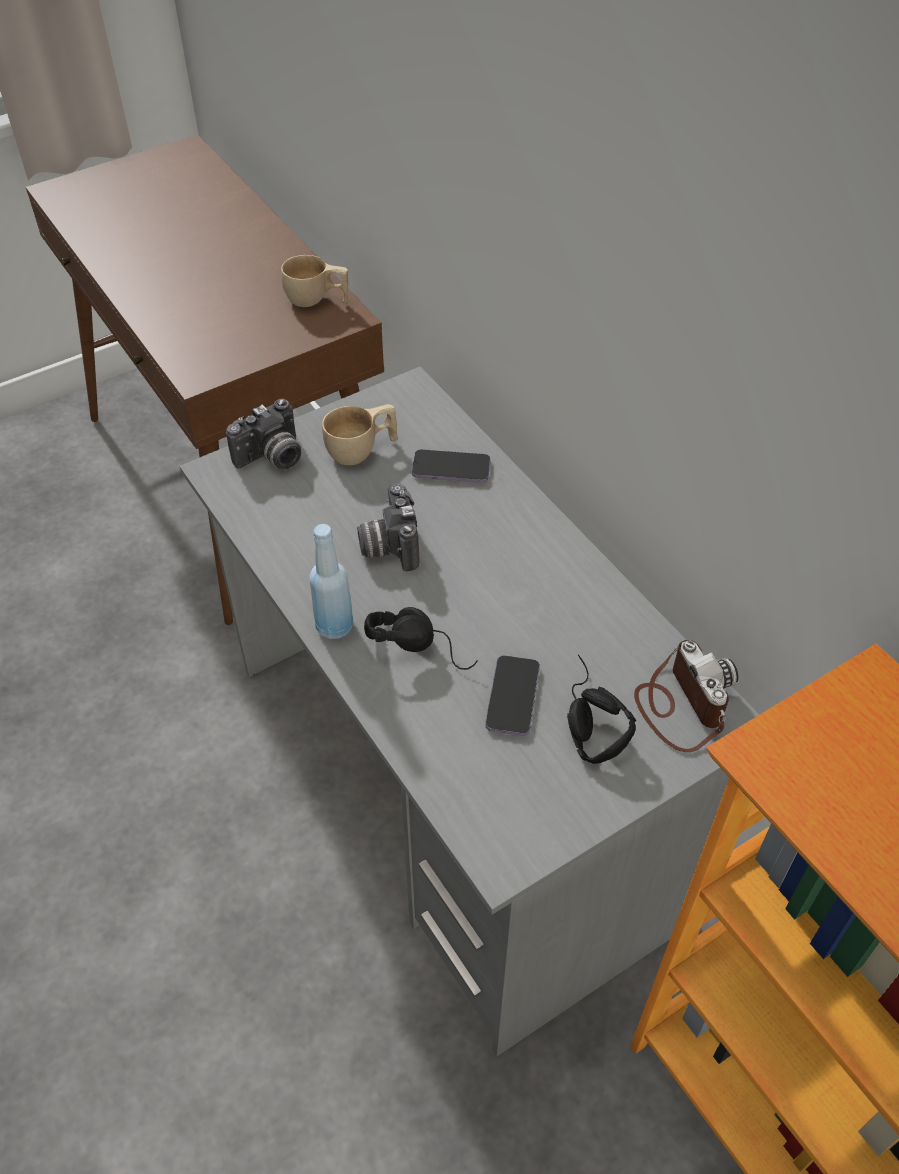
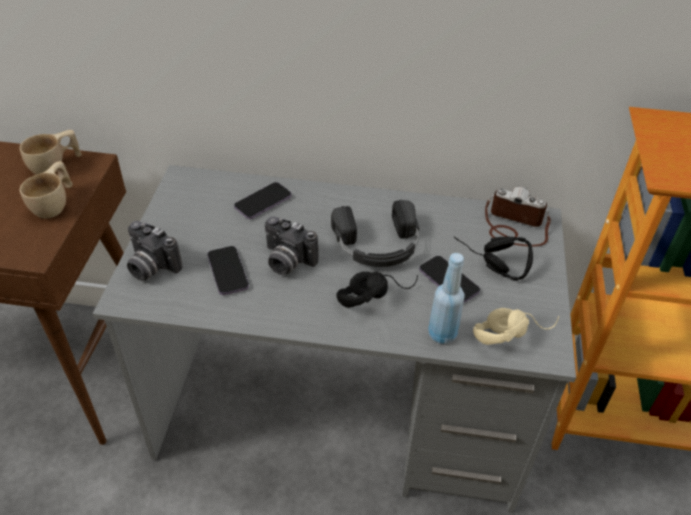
camera: 50 degrees left, 5 degrees down
(272, 458) = (150, 267): camera -> camera turned 120 degrees clockwise
(325, 514) = (228, 272): none -> phone
(334, 626) = (318, 321): blue bottle -> blue bottle (442, 334)
(362, 450) = (200, 226): beige cup -> beige cup (55, 204)
(498, 600) = (378, 245): none -> black headphones
(499, 803) = (511, 330): none -> beige headphones

